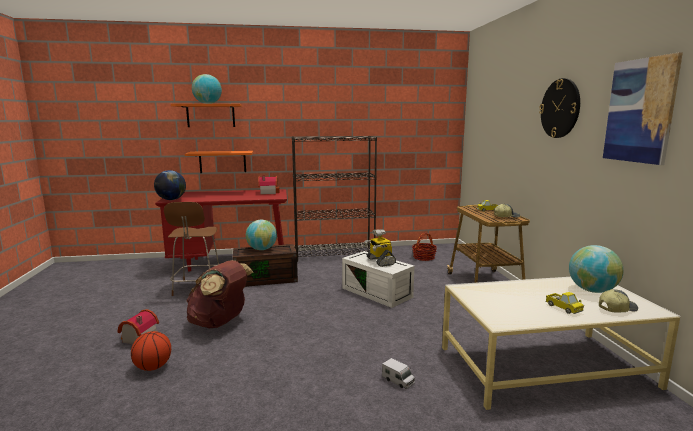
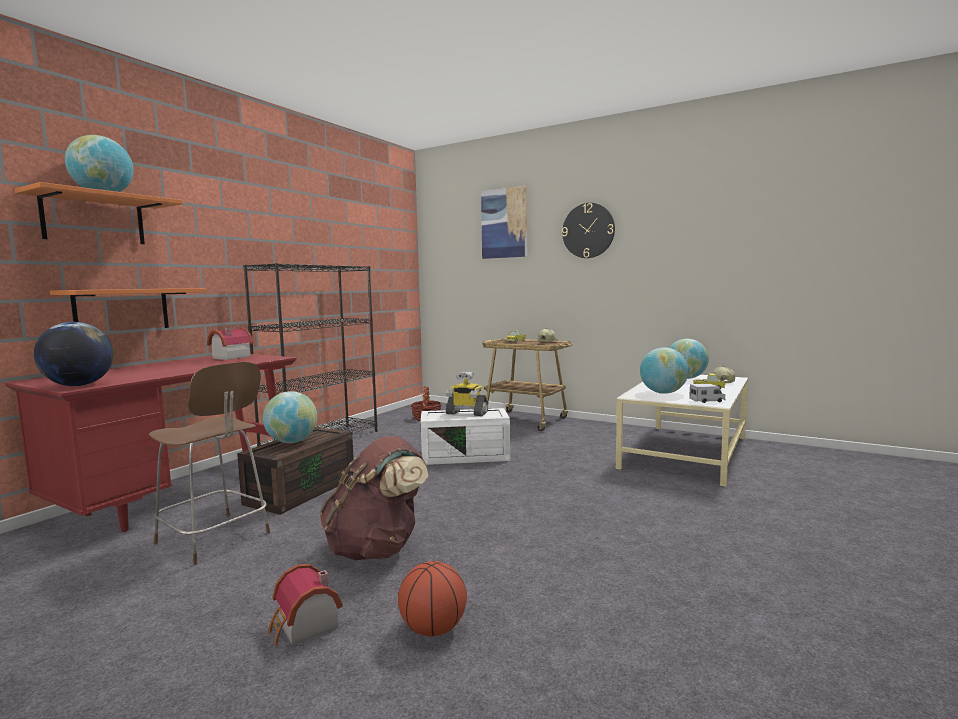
camera: 50 degrees left, 5 degrees down
(398, 381) = (651, 500): toy truck -> toy truck (707, 401)
(498, 295) = (663, 393): none -> globe
(640, 111) = (684, 228): picture -> picture (504, 223)

